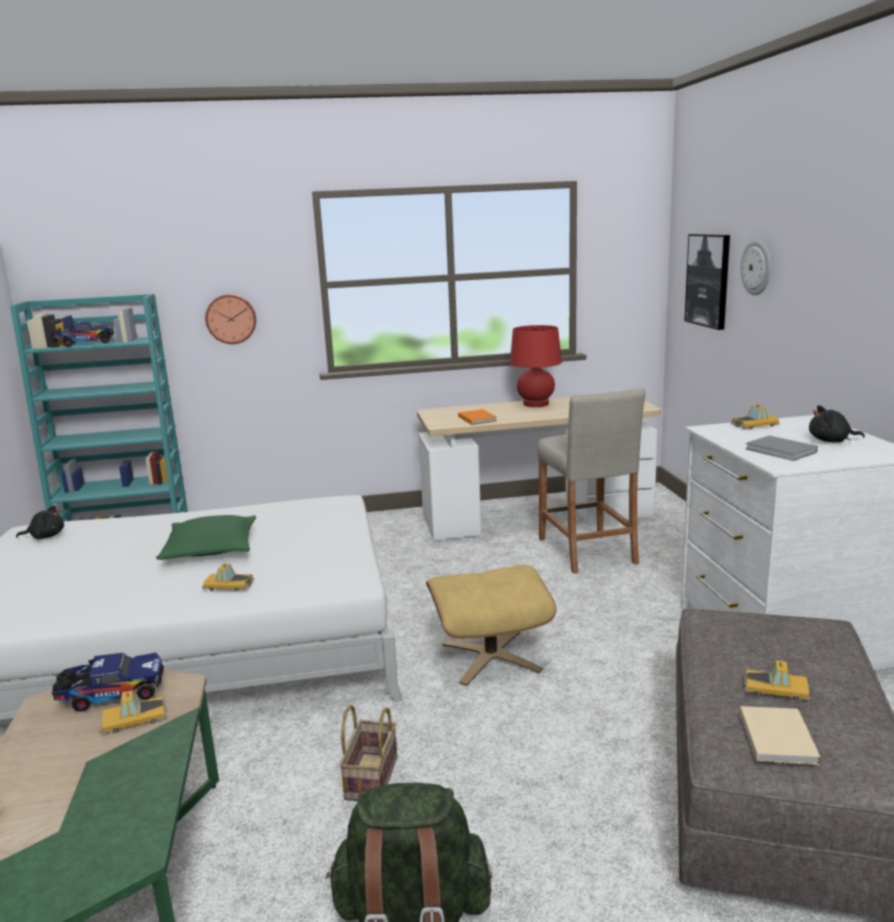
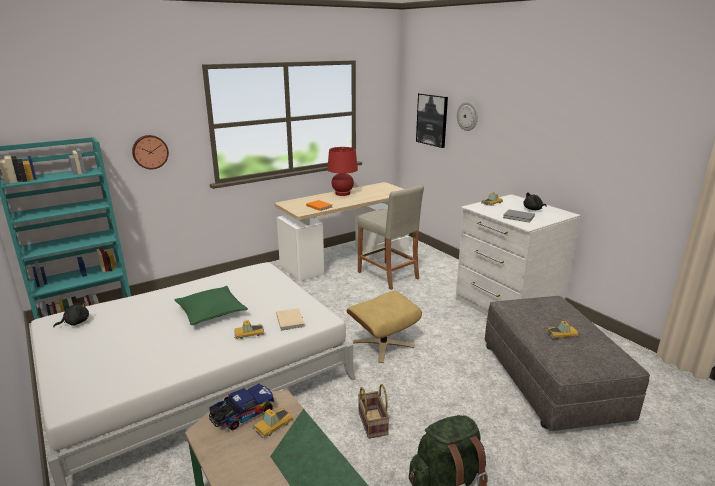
camera: 25 degrees left, 5 degrees up
(84, 344) = (46, 177): toy truck -> none
(778, 737) = (579, 355): beige book -> beige book (290, 320)

